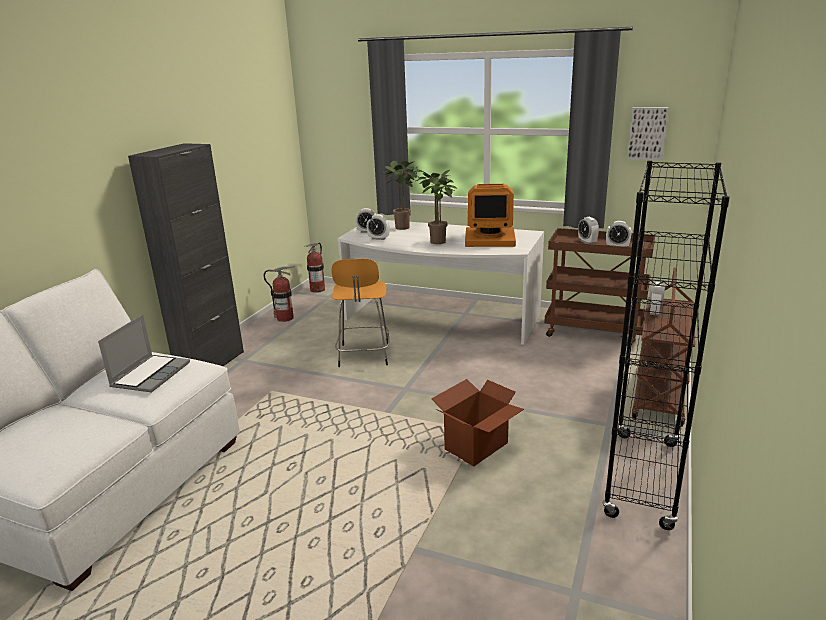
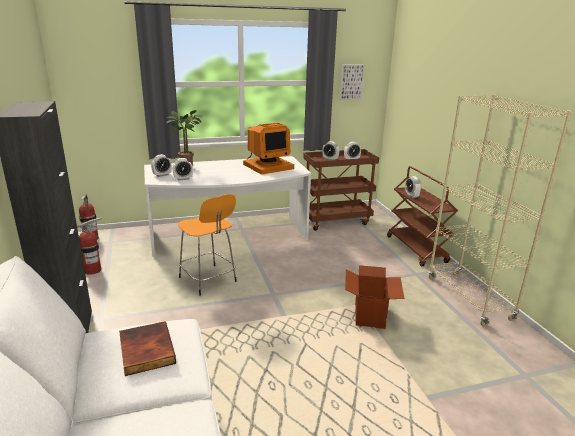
camera: 40 degrees left, 0 degrees up
(150, 374) = (145, 350): laptop -> book
(438, 242) = (237, 174): potted plant -> none
(642, 479) = (469, 298): black bookcase -> beige bookcase

